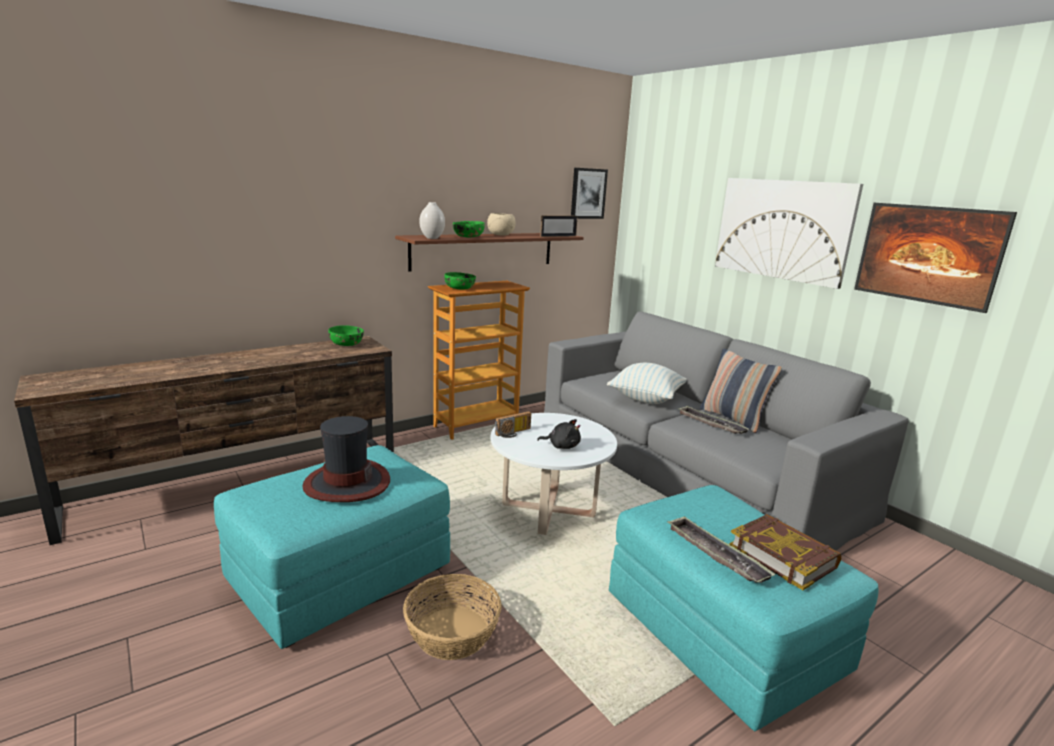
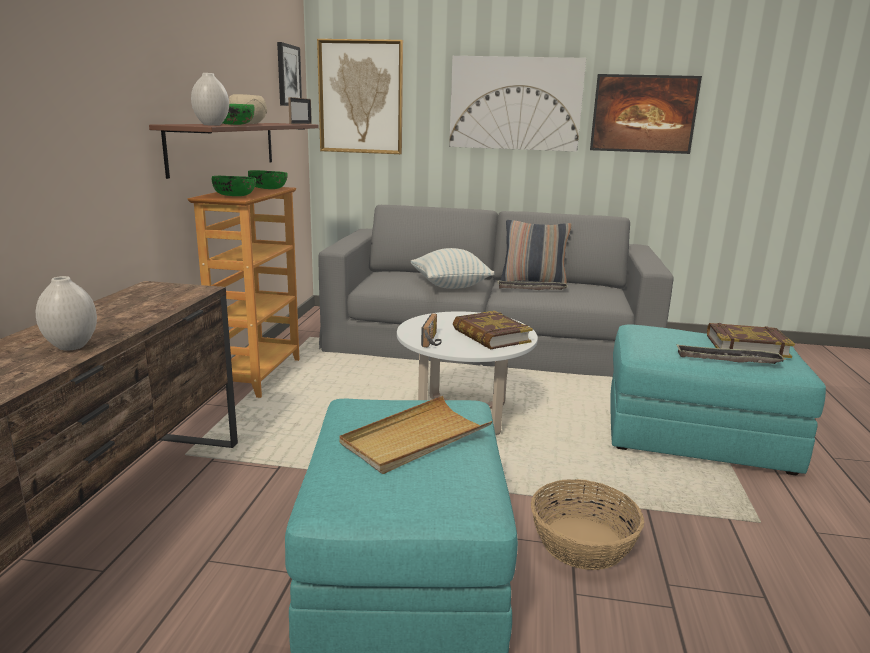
camera: 45 degrees left, 0 degrees up
(249, 363) = (71, 347): none -> white vase
(346, 483) = (415, 438): hat -> beige tray
(347, 344) = (146, 294): green bowl -> green bowl (269, 188)
(562, 446) = (490, 336): black plush toy -> book
(655, 213) = (361, 97): none -> picture

